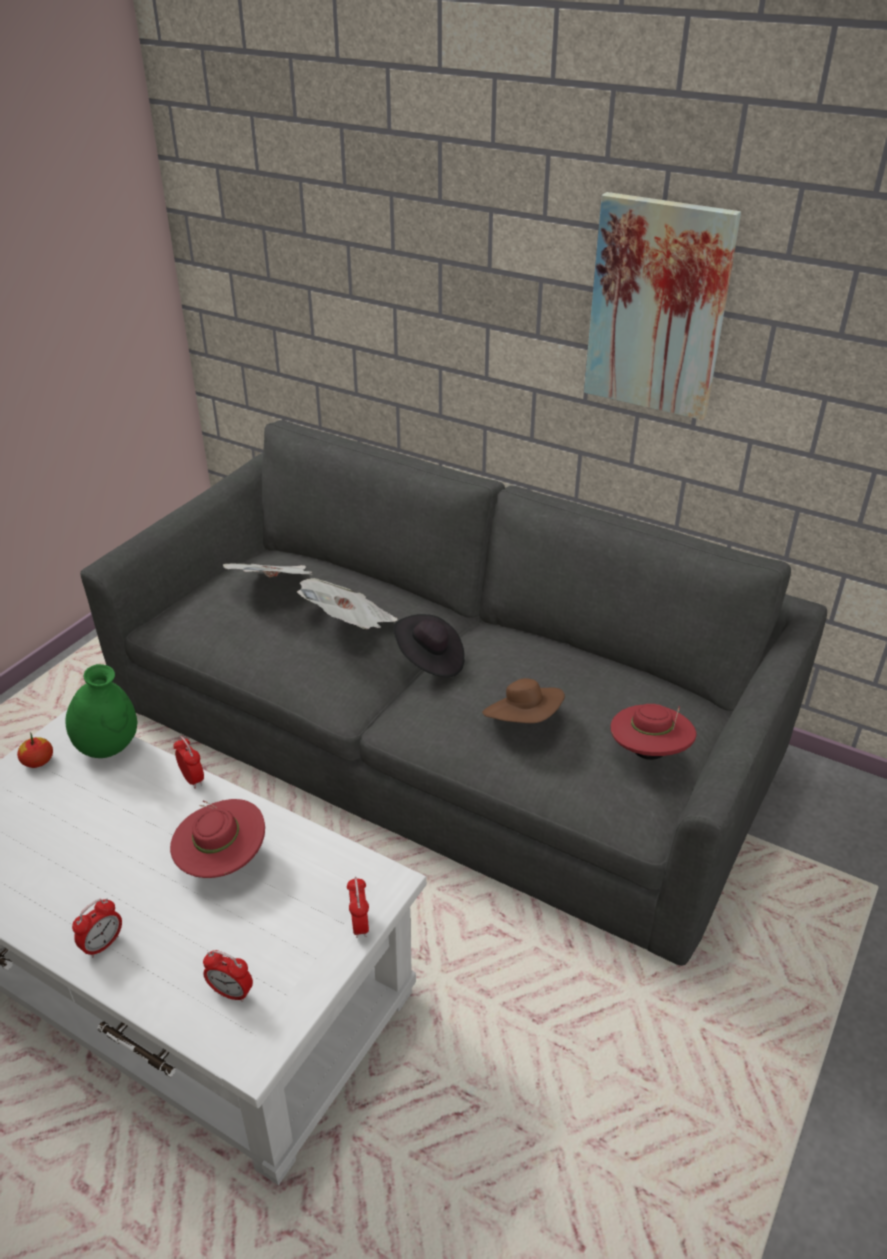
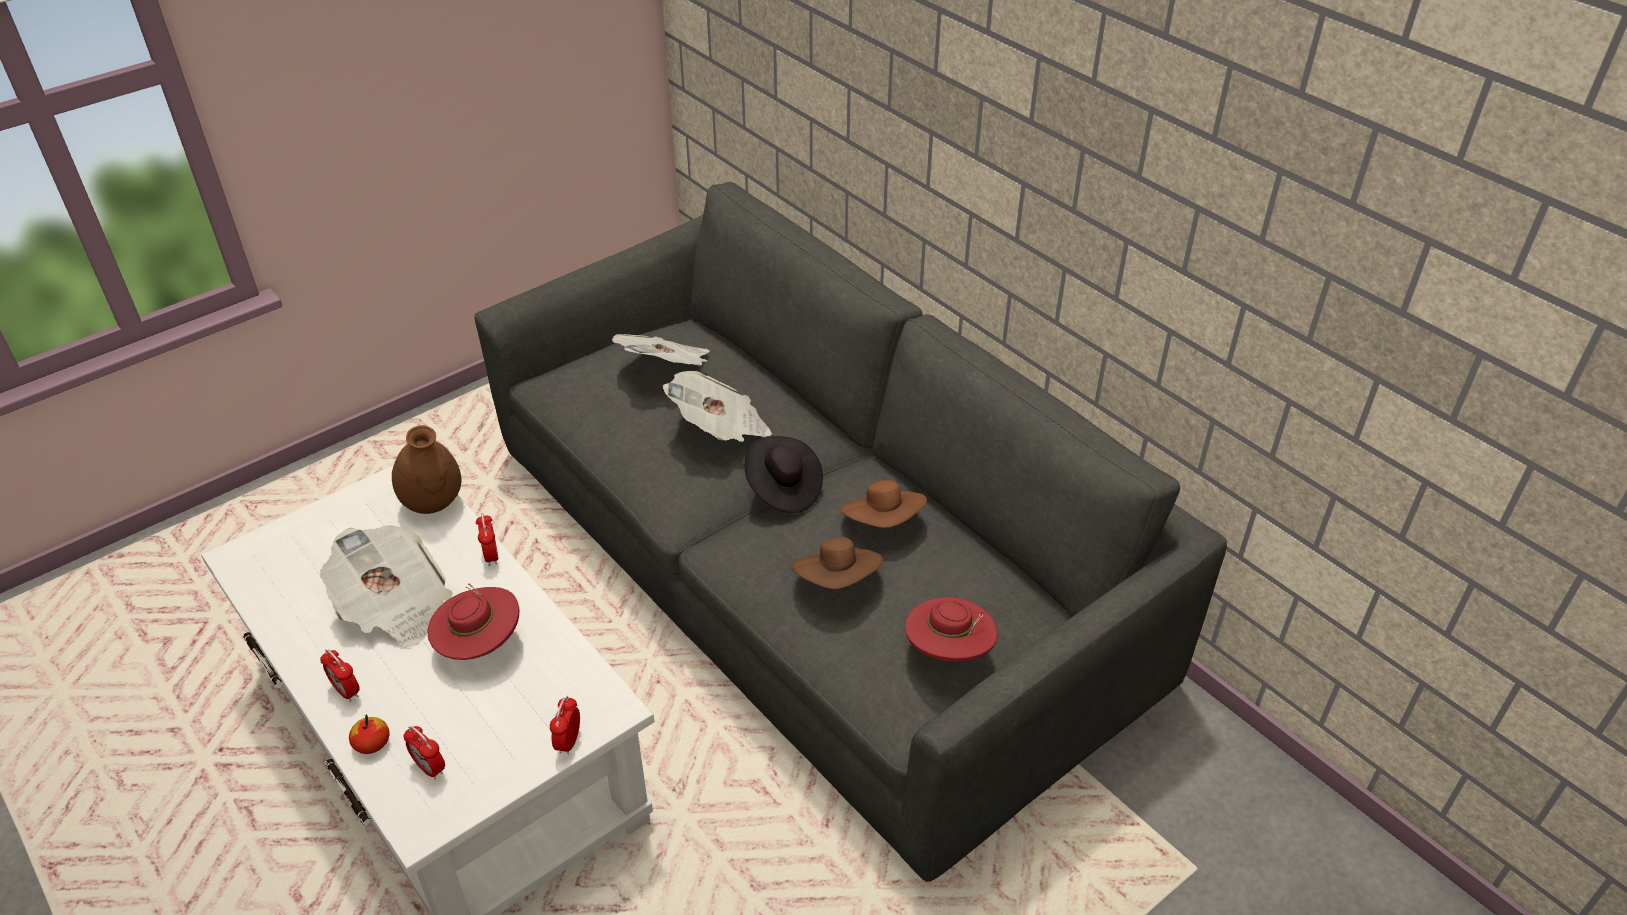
camera: 20 degrees right, 5 degrees up
(38, 761) = (368, 501): apple -> apple (372, 743)
(103, 944) = (346, 691): alarm clock -> alarm clock turned 75 degrees clockwise
(108, 747) = (433, 504): green vase -> brown vase
(115, 850) = (394, 606): none -> newspaper
(533, 665) = (883, 522): none -> brown hat
(658, 307) = (1086, 159): picture -> none

